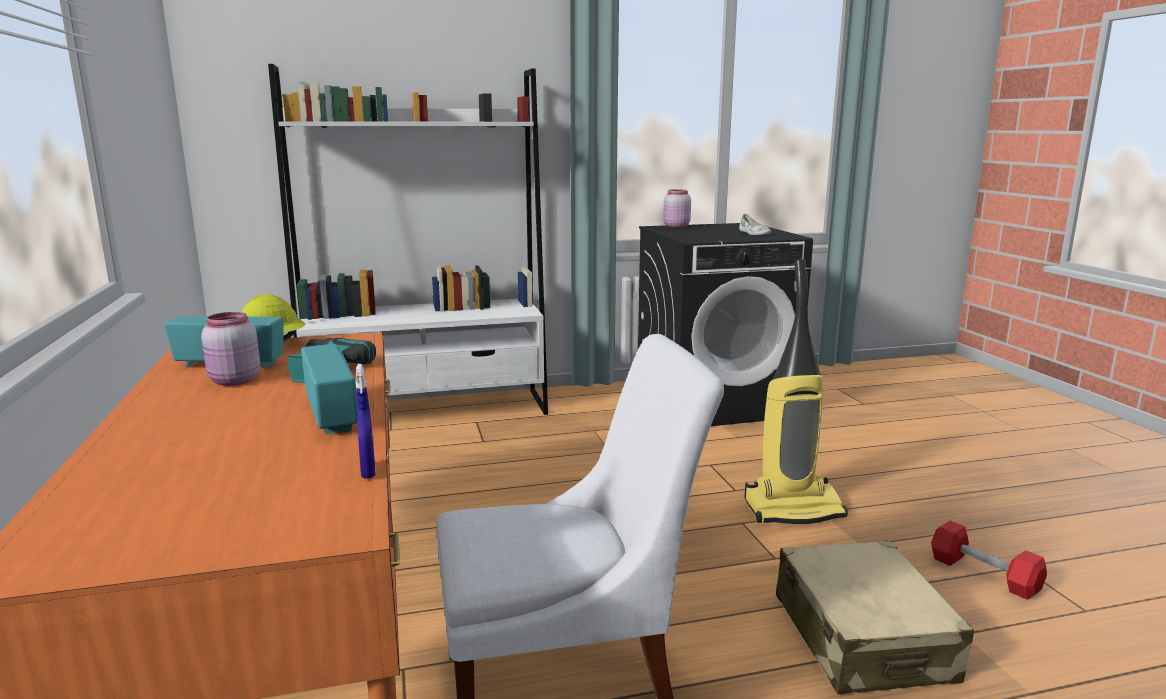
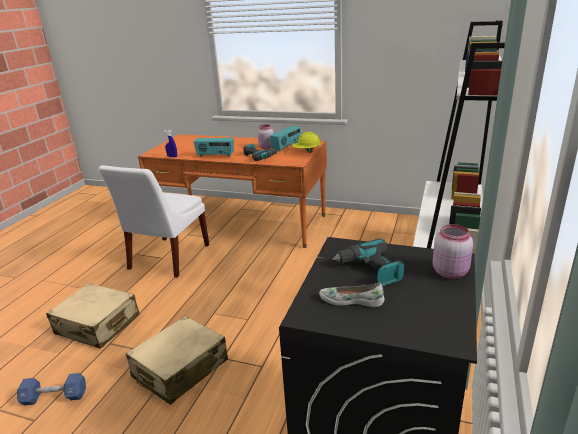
camera: 125 degrees right, 10 degrees up
(710, 234) = (370, 270): none -> power drill
(793, 508) = (180, 369): vacuum cleaner -> beige suitcase
(984, 574) = (55, 397): red dumbbell -> blue dumbbell

